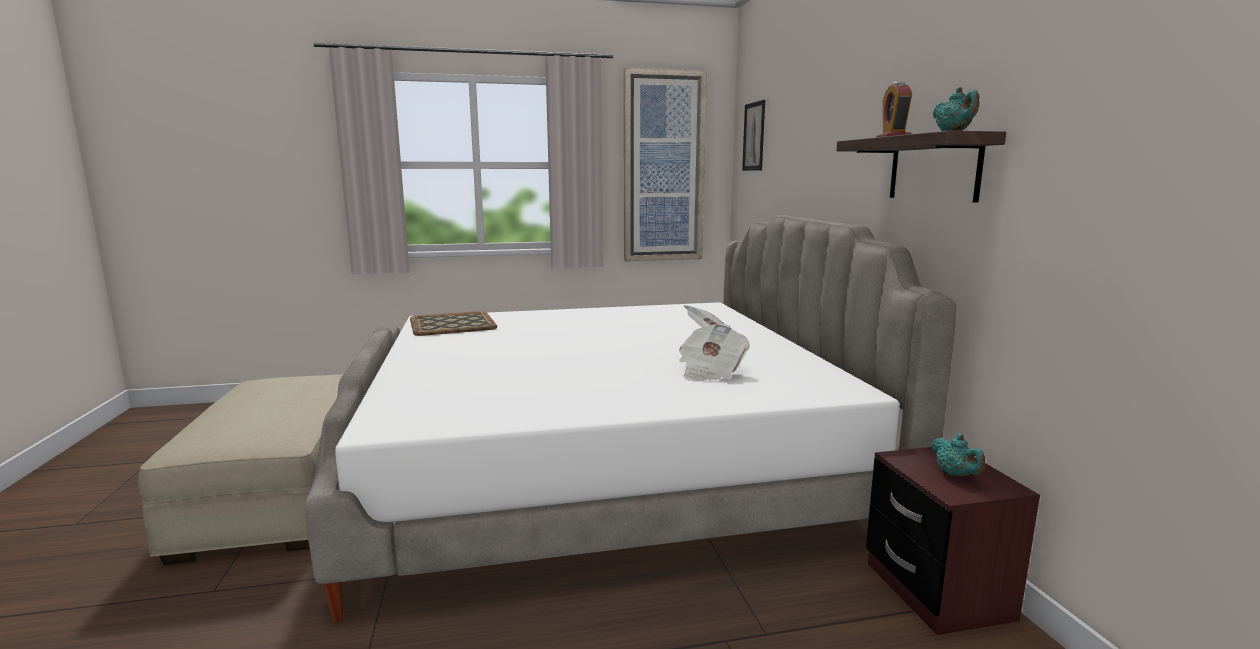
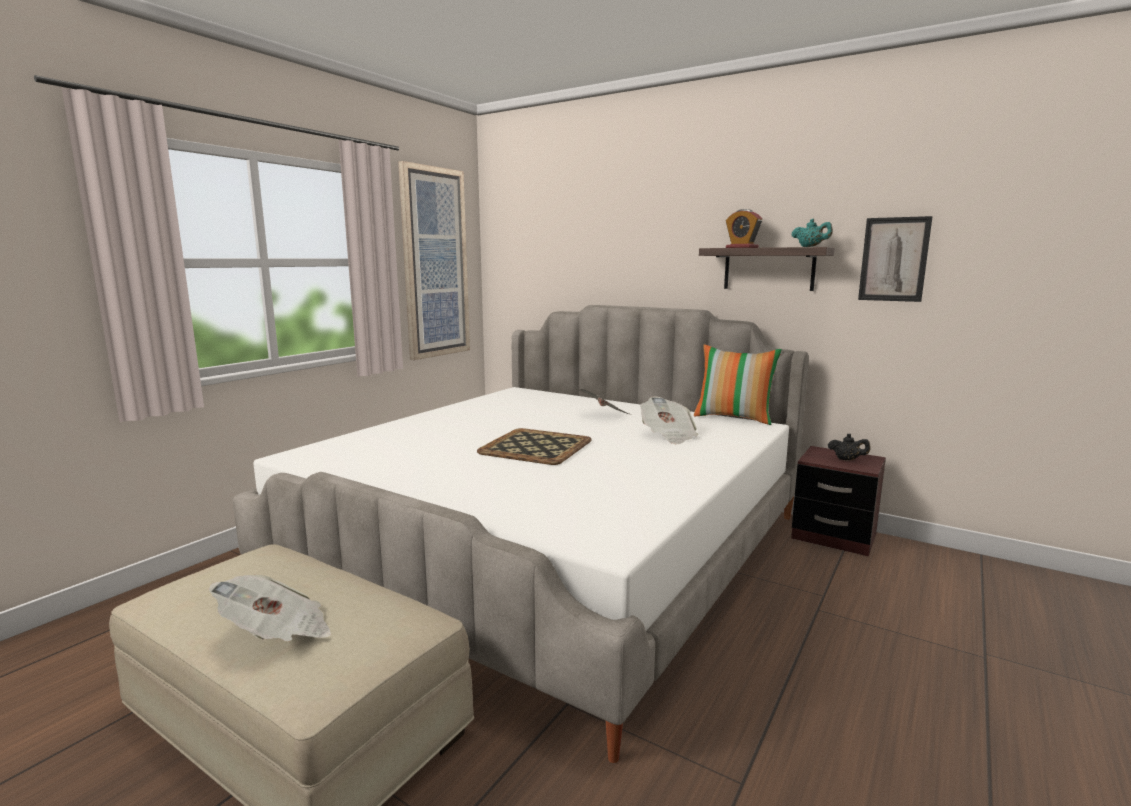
camera: 45 degrees left, 0 degrees up
(234, 416) = (278, 634): none -> newspaper
(451, 324) = (344, 455): tray -> tray (536, 447)
(754, 136) = (521, 236): picture -> picture (894, 259)
(849, 376) = (734, 417): none -> pillow
(955, 475) = (847, 459): turquoise teapot -> black teapot

